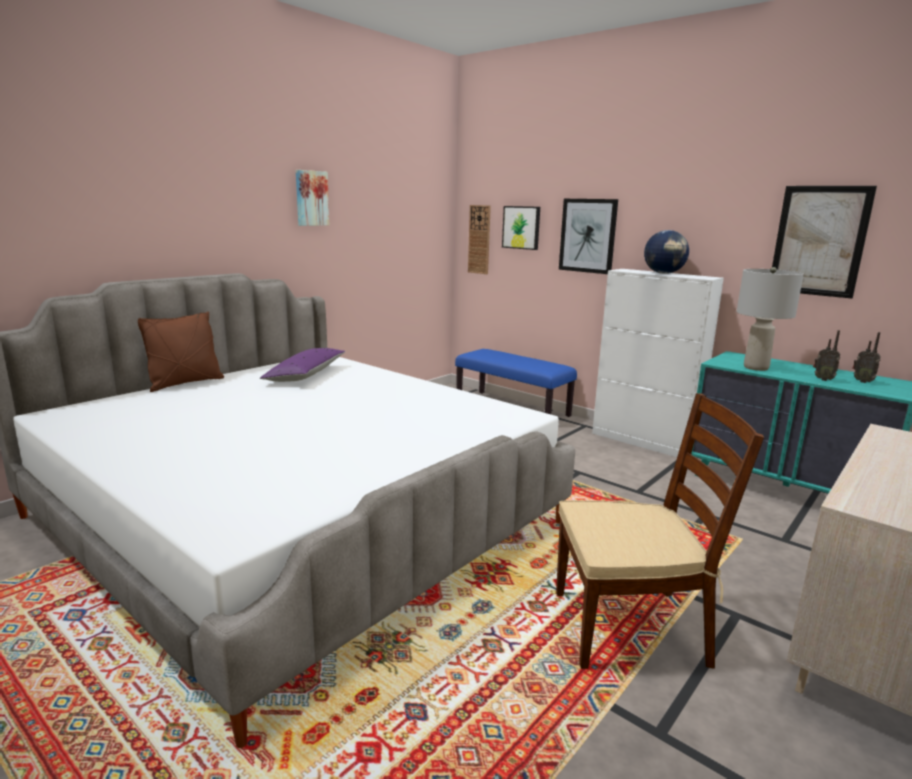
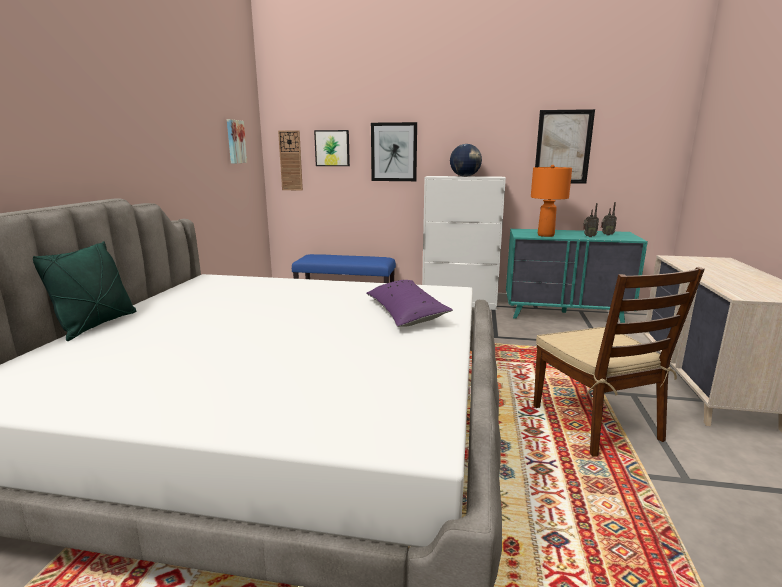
camera: 30 degrees left, 0 degrees up
(185, 383) = (96, 325): brown pillow -> green pillow
(305, 375) = (218, 294): purple pillow -> purple pillow (405, 313)
(311, 198) = (163, 119): picture -> picture (235, 141)
(630, 627) = (596, 423): brown chair -> brown chair turned 105 degrees clockwise
(756, 368) = (546, 235): grey table lamp -> orange table lamp

